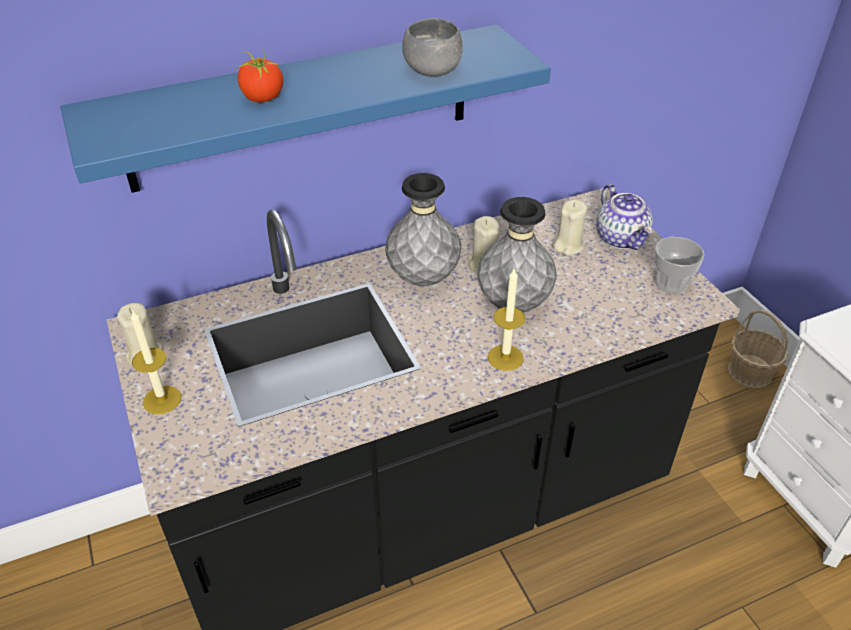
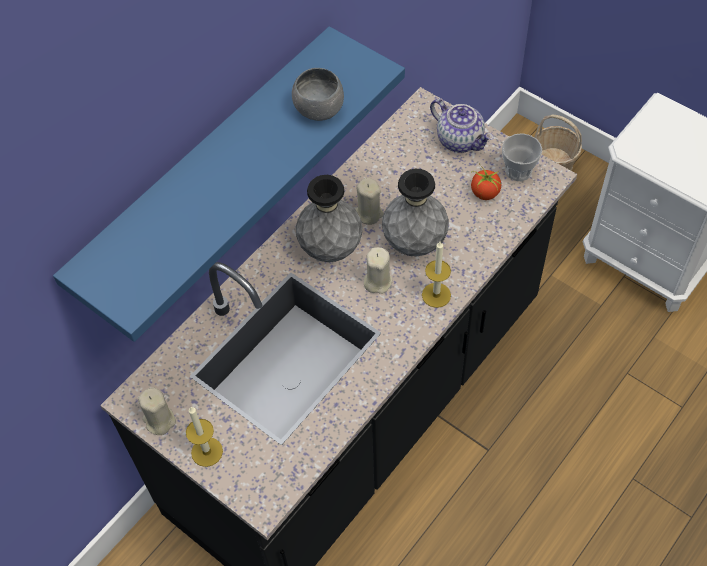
camera: 25 degrees left, 15 degrees up
(262, 98) = (211, 197): tomato -> tomato (484, 193)
(568, 246) = (423, 166): beige candle -> beige candle (377, 281)

